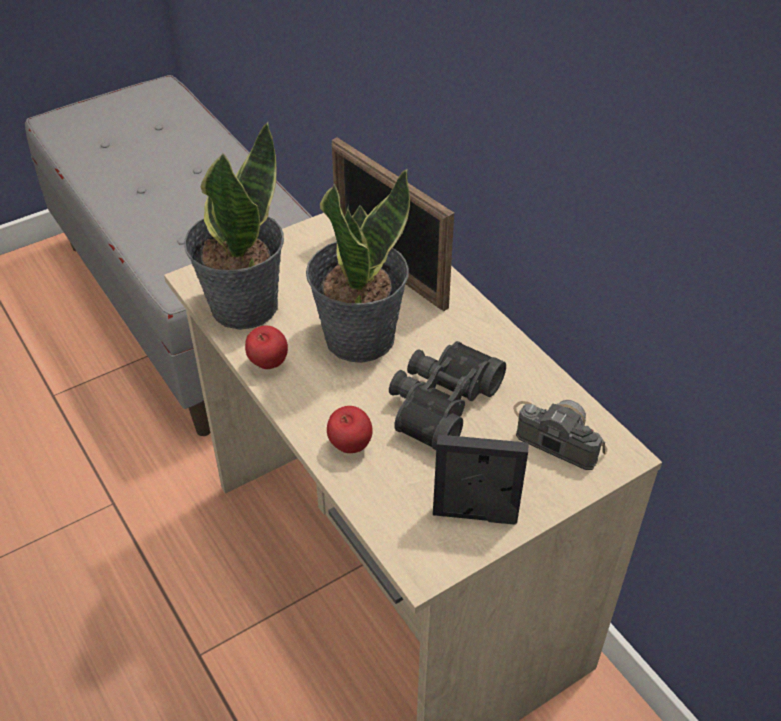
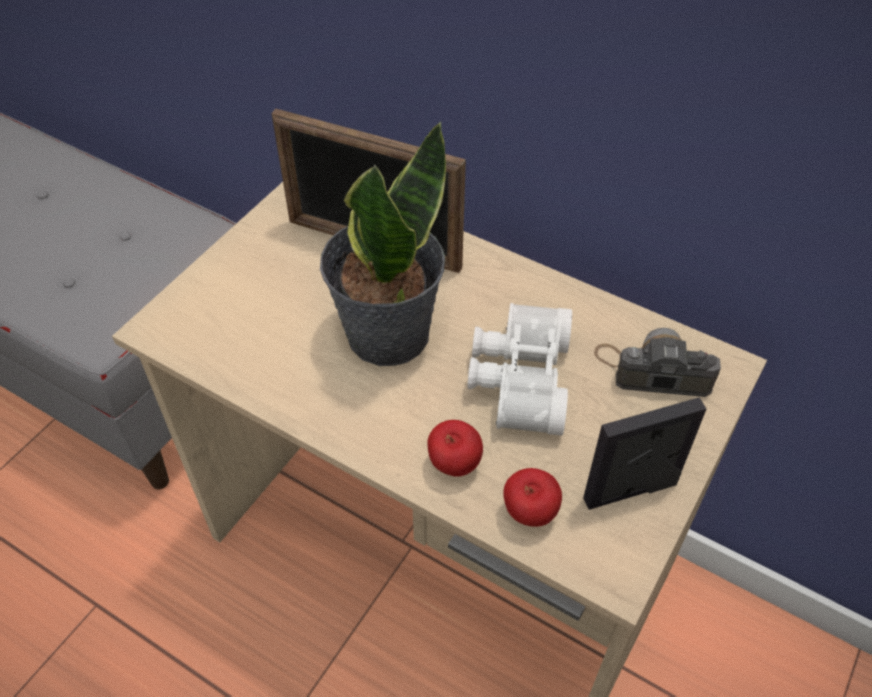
camera: 25 degrees left, 5 degrees up
(243, 306) = (232, 342): potted plant -> none
(268, 364) = (303, 402): apple -> apple (529, 514)
(439, 403) = (517, 378): black binoculars -> white binoculars

